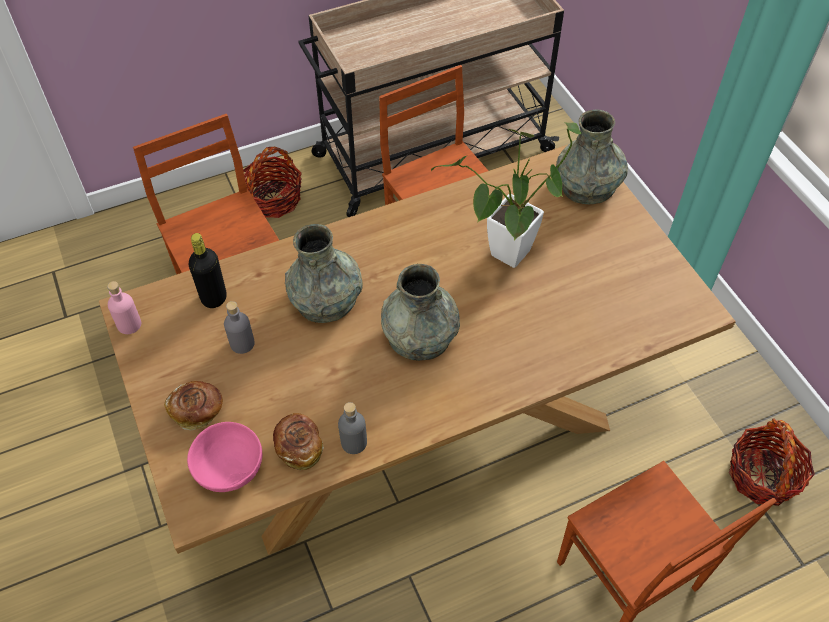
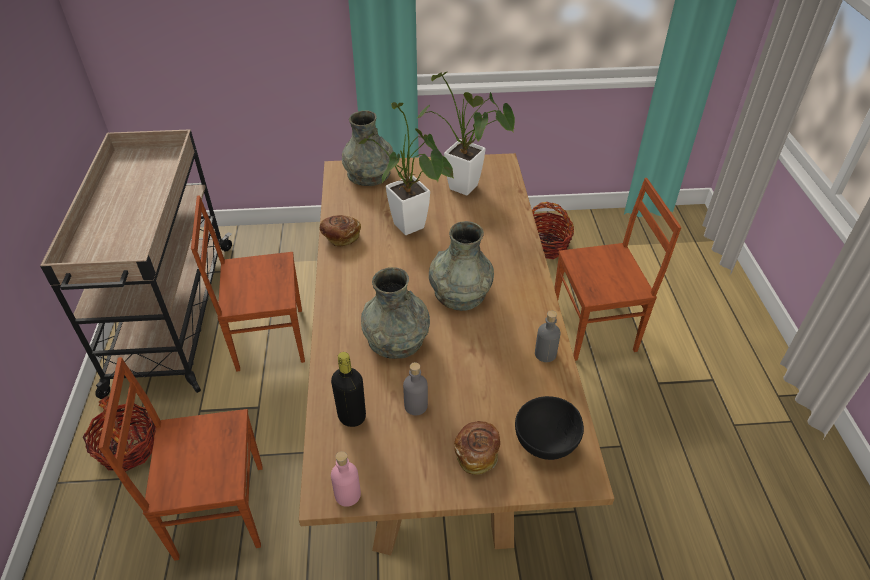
camera: 70 degrees left, 10 degrees down
(230, 471) = (548, 441): pink bowl -> black bowl
(299, 447) = (539, 389): bread -> bread (340, 237)
(615, 291) = (469, 190): none -> potted plant

